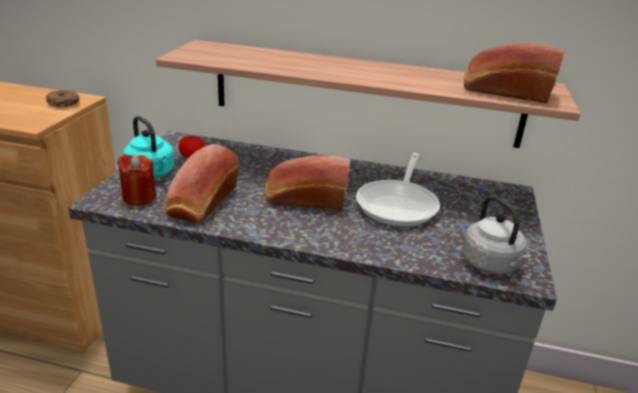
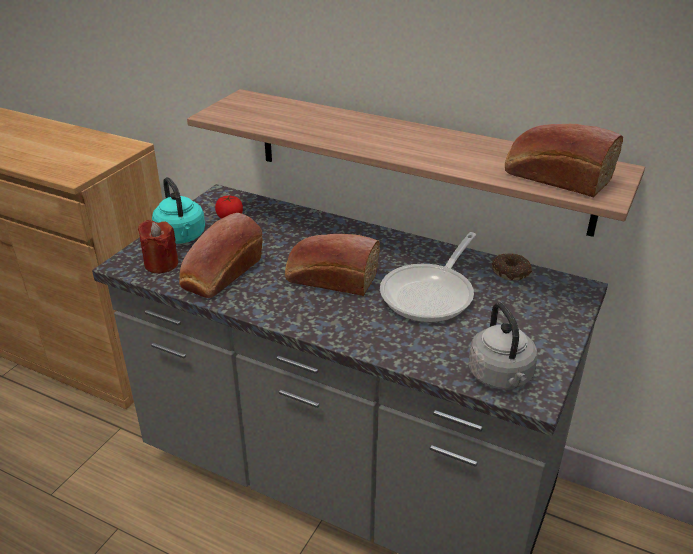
camera: 15 degrees right, 5 degrees up
(64, 103) = (110, 152): donut -> donut (511, 272)

